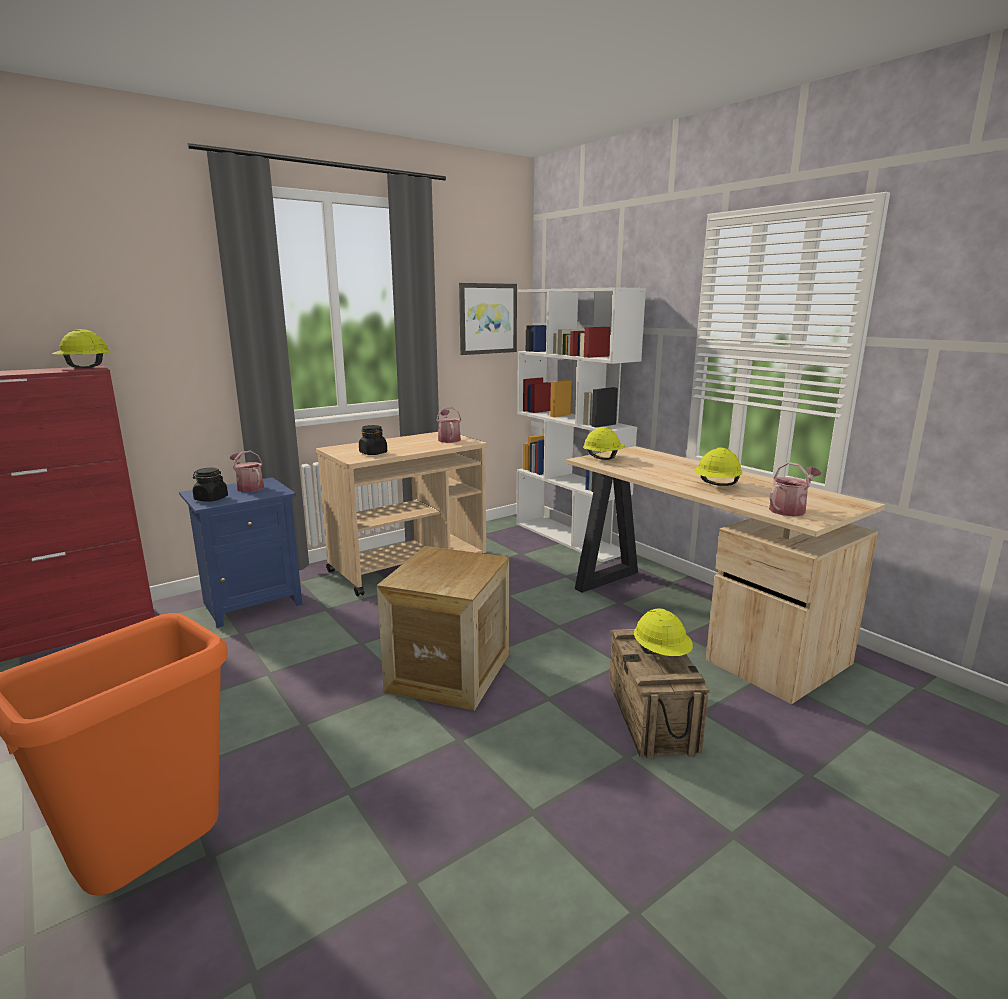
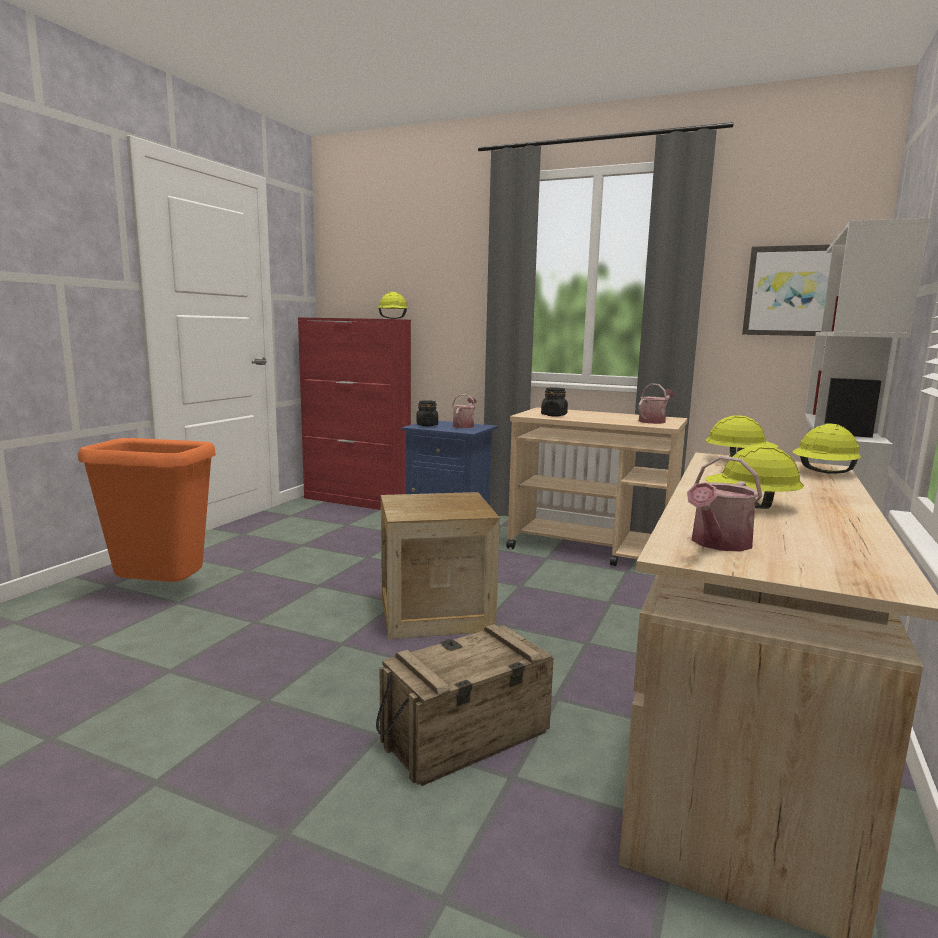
camera: 60 degrees right, 5 degrees down
(661, 654) = (476, 659): yellow hard hat -> yellow hard hat (824, 473)
(790, 509) = (718, 544): watering can -> watering can turned 105 degrees clockwise

